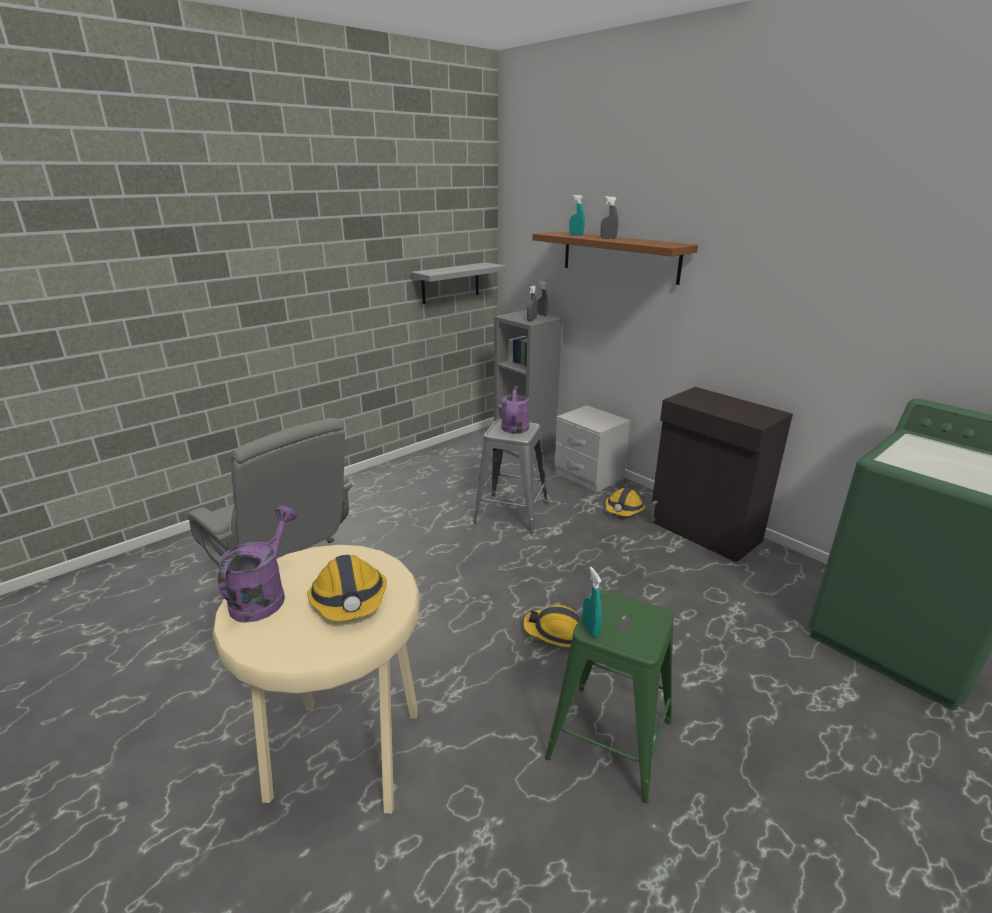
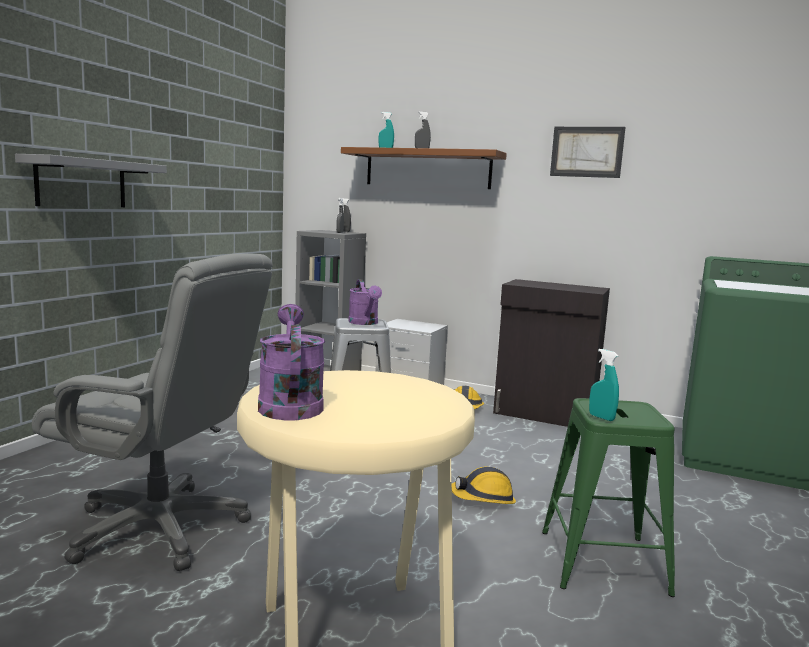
camera: 25 degrees left, 15 degrees down
(350, 600) = (393, 397): hard hat -> none
(450, 283) = (245, 198): grey shelf -> grey shelf (81, 183)
(787, 250) = (586, 152): none -> picture

